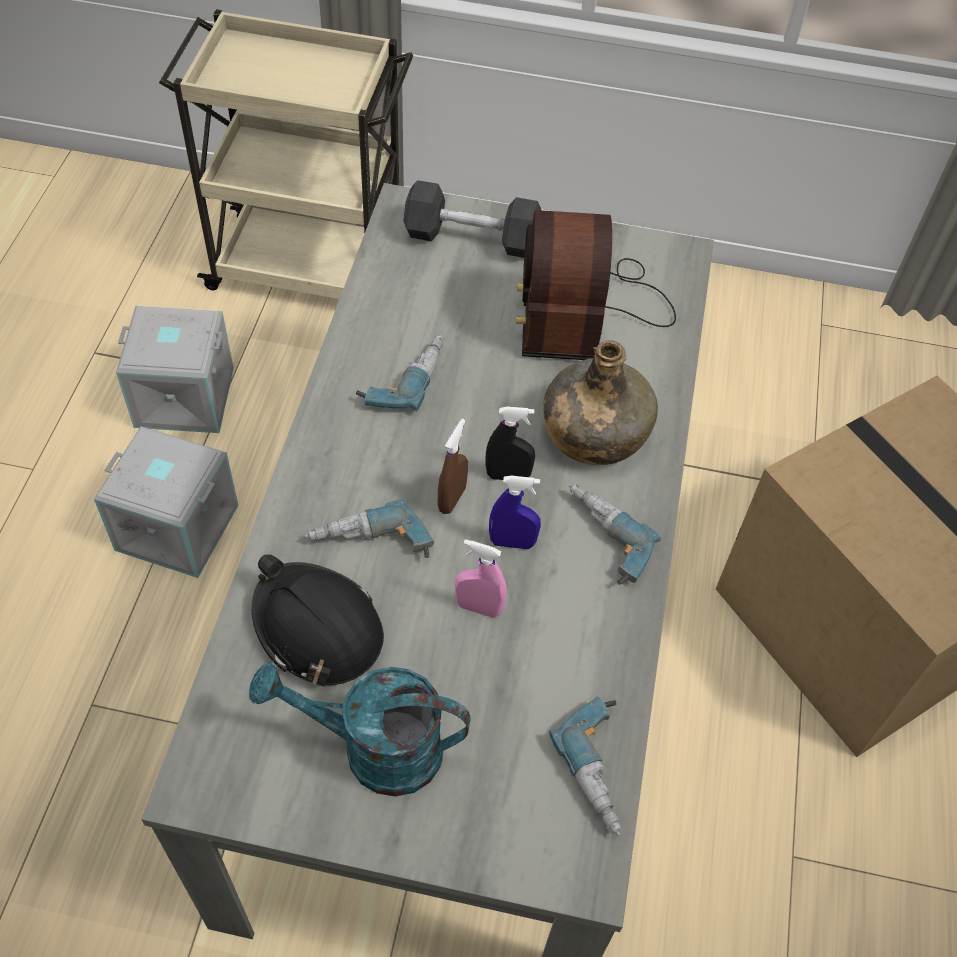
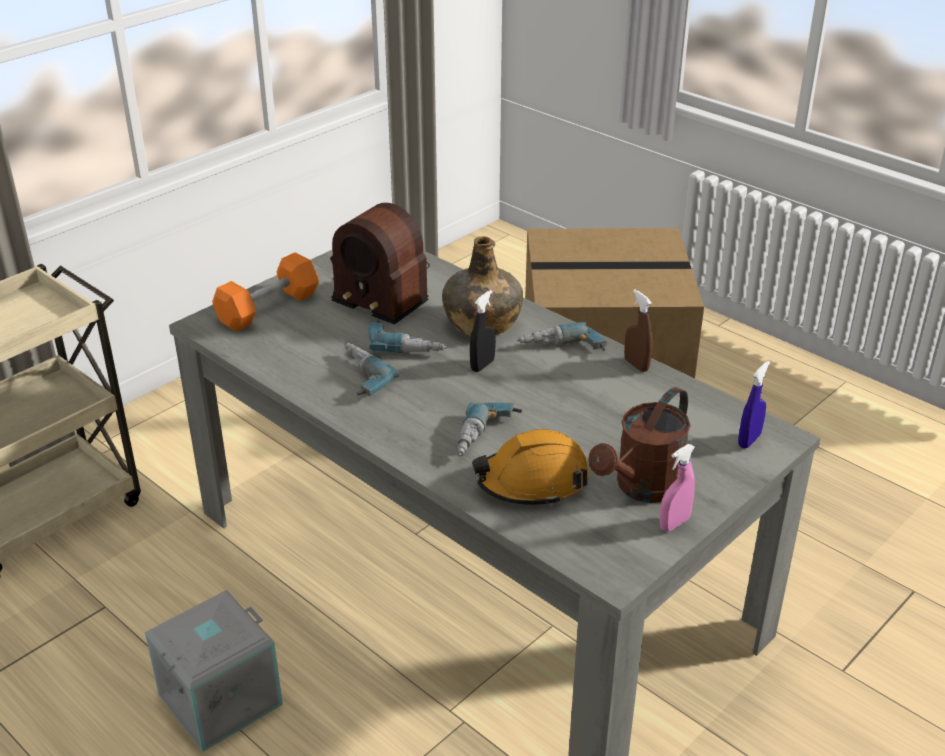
camera: 55 degrees left, 20 degrees down
(183, 398) = (91, 645): grey storage box -> none
(317, 629) = (532, 482): black hard hat -> orange hard hat
(374, 749) = (642, 488): turquoise watering can -> brown watering can
(452, 499) = (479, 392): brown spray bottle -> brown spray bottle (636, 365)
(472, 238) = (268, 308): grey dumbbell -> orange dumbbell
(479, 608) = (572, 411): pink spray bottle -> pink spray bottle (674, 523)
(512, 542) = (535, 382): blue spray bottle -> blue spray bottle (749, 440)
(606, 769) = (719, 406): power drill -> power drill (407, 344)

